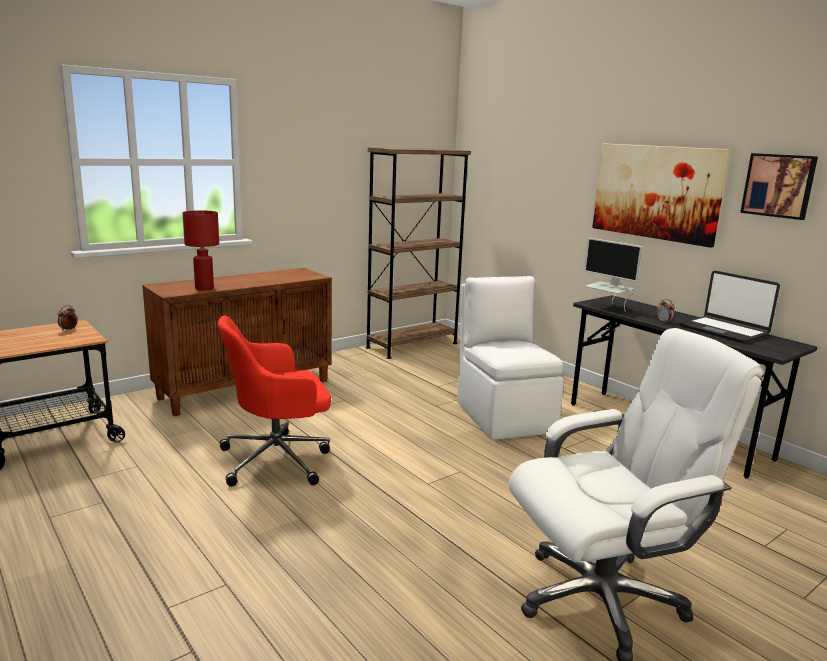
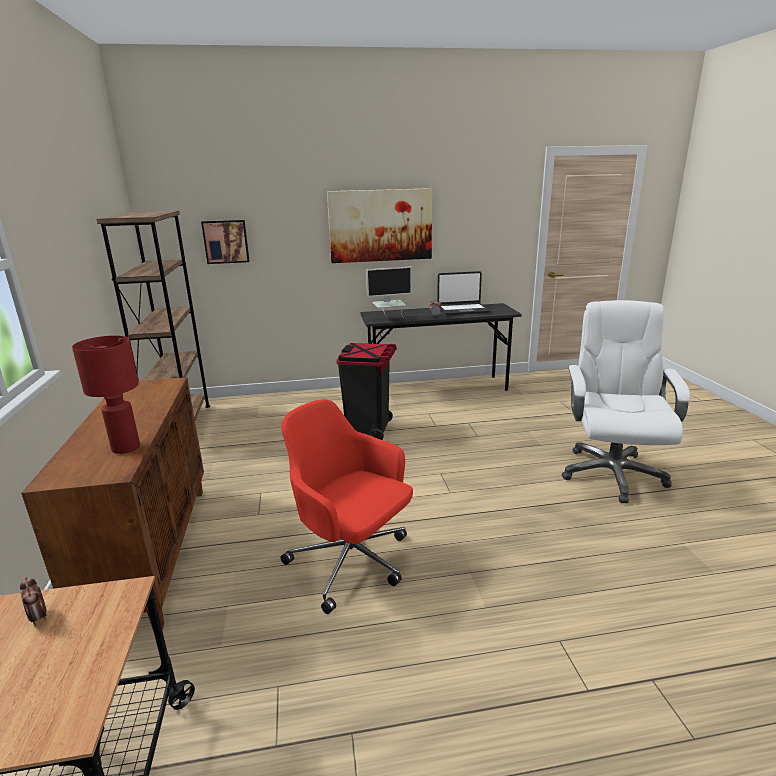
camera: 60 degrees left, 5 degrees up
(278, 459) = (352, 562): red office chair -> red office chair turned 120 degrees clockwise
(503, 416) = (369, 430): white chair -> black trash can
(779, 185) = (465, 209): picture -> picture (226, 241)

